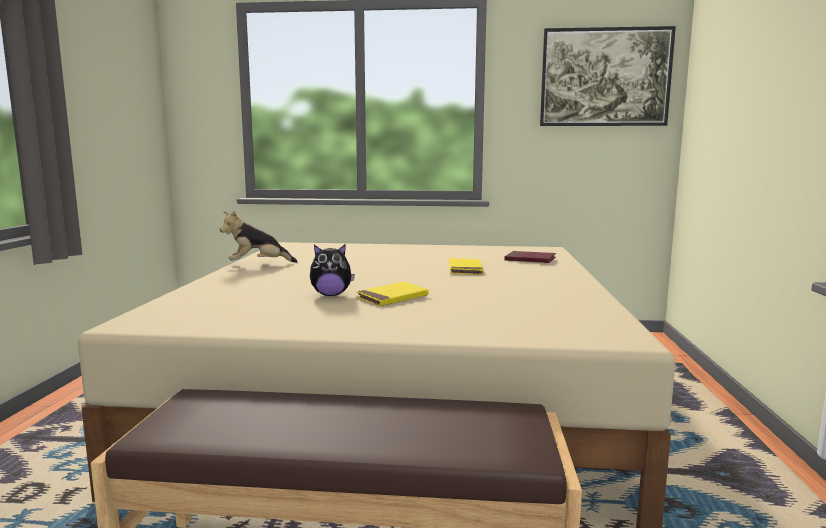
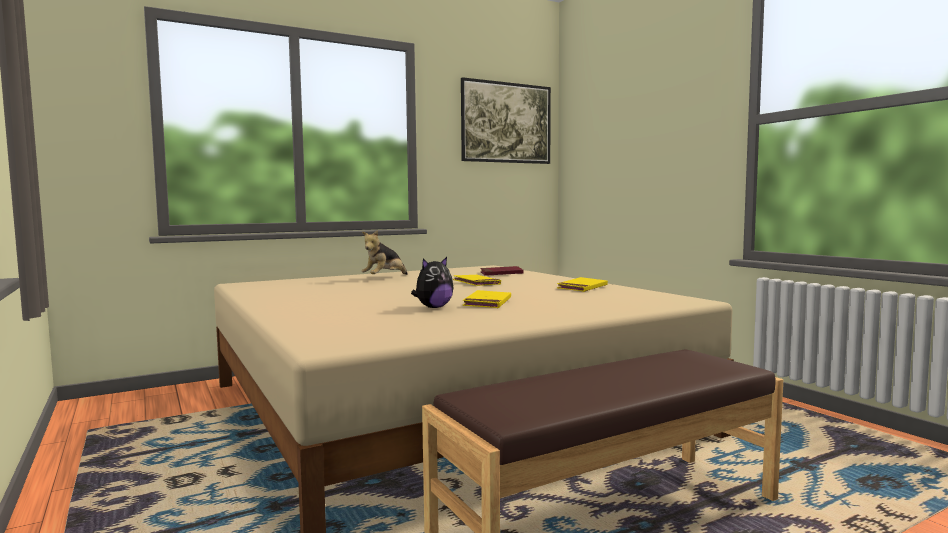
camera: 35 degrees left, 5 degrees down
(258, 265) = (275, 299): plush toy -> plush toy (384, 278)
(553, 293) = (582, 287): none -> yellow book

